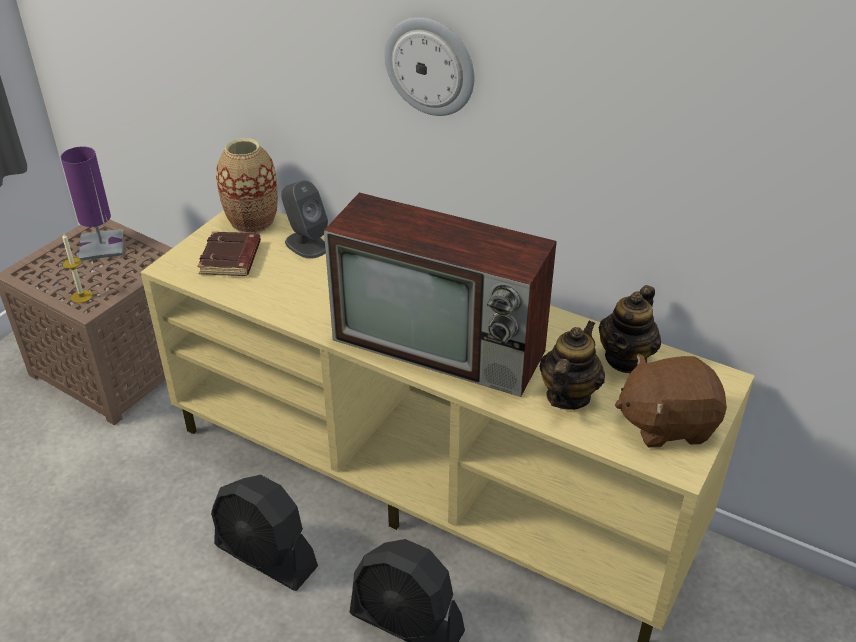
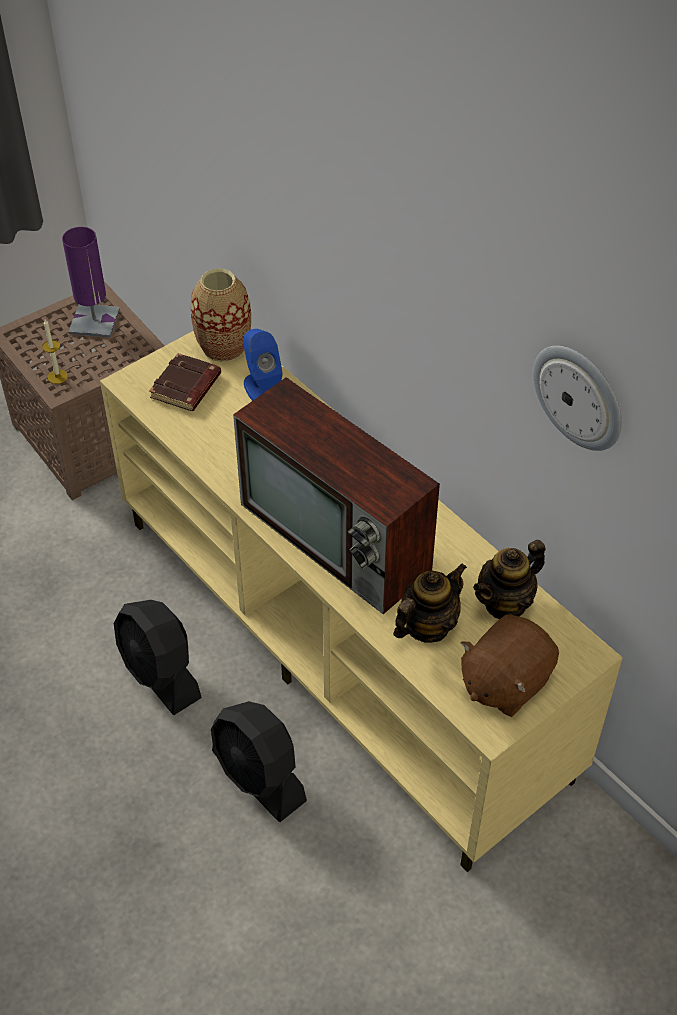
camera: 20 degrees right, 10 degrees up
(306, 244) = (263, 388): grey speaker -> blue speaker
(430, 66) = (380, 269): wall clock -> wall clock (579, 396)
(666, 423) = (504, 682): brown plush toy -> brown plush toy turned 60 degrees counterclockwise

